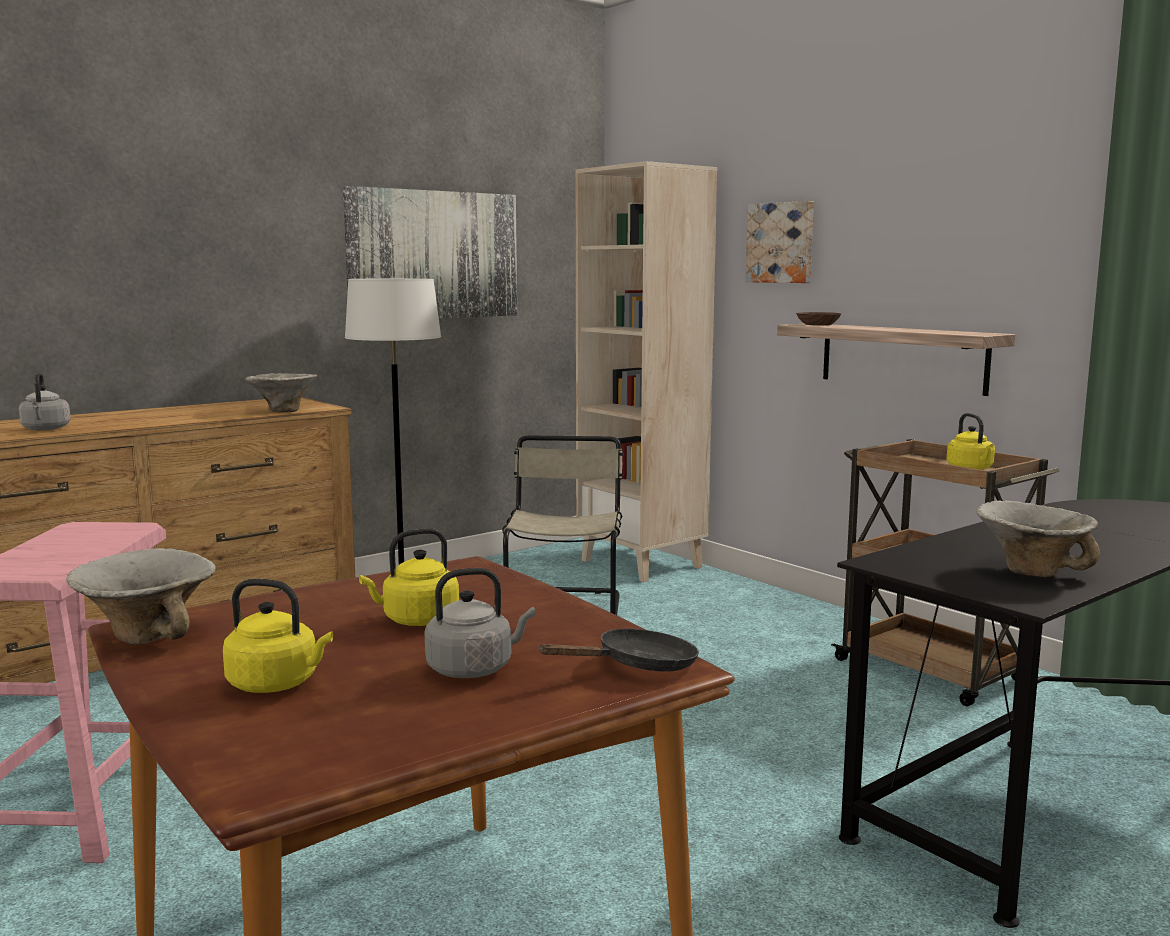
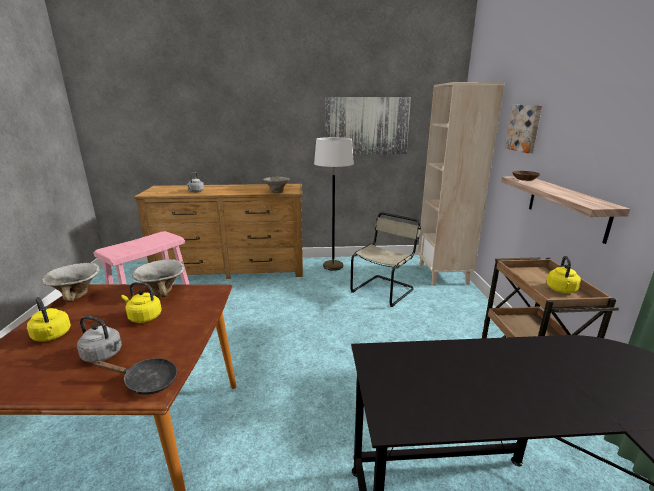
camera: 35 degrees right, 10 degrees up
(1032, 571) = (444, 396): bowl -> bowl (163, 291)

